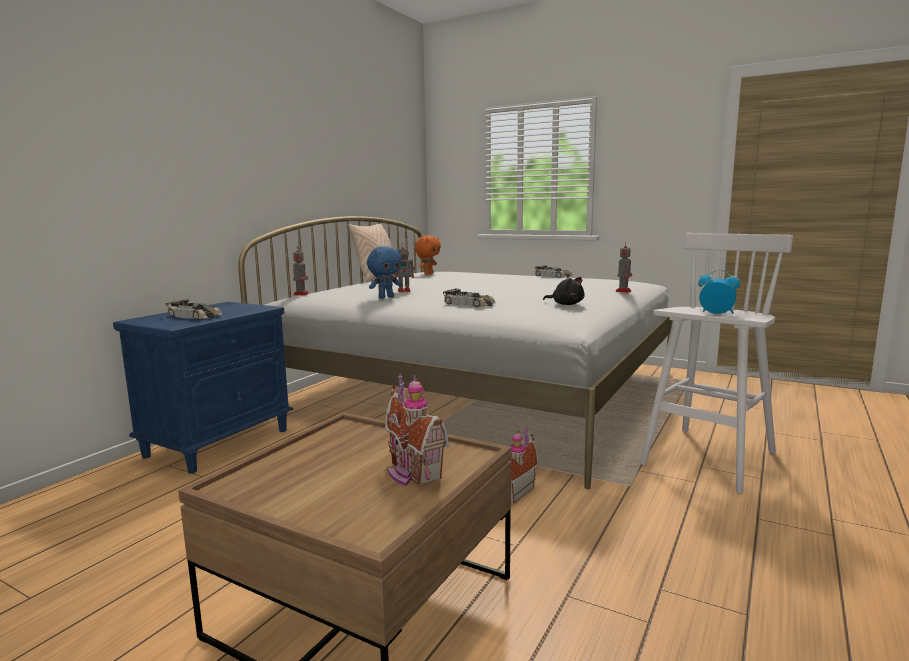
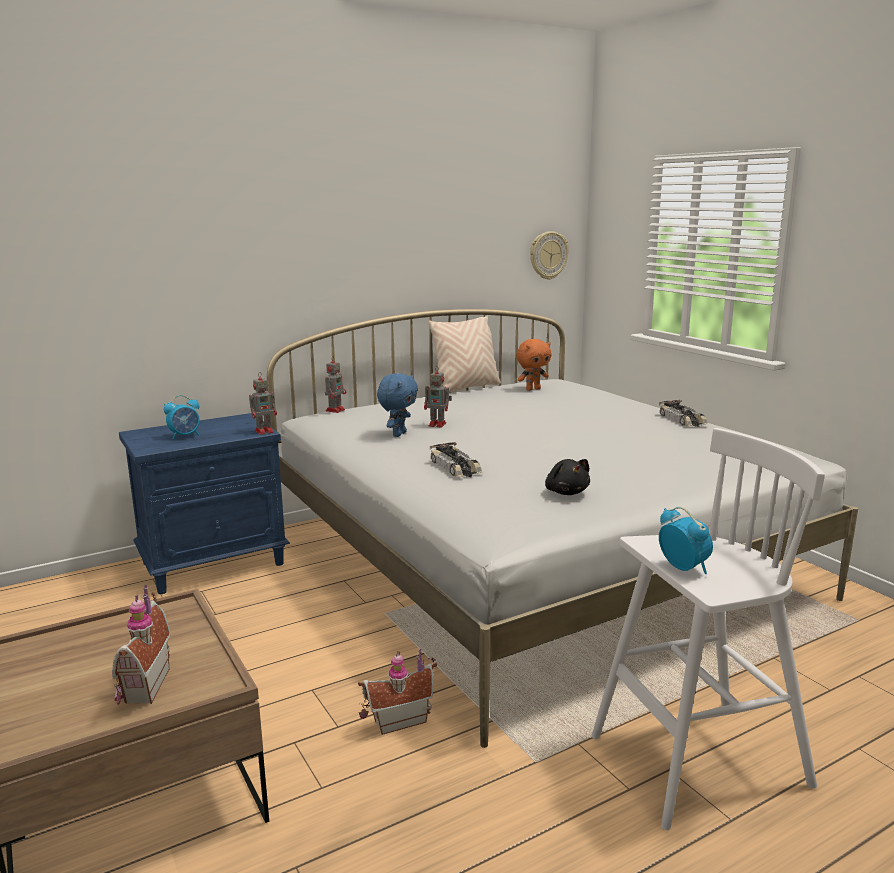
camera: 30 degrees right, 5 degrees up
(195, 316) = (185, 436): toy car -> alarm clock
(386, 297) = (398, 434): blue plush toy -> blue plush toy turned 60 degrees counterclockwise
(408, 181) = (548, 255): none -> wall clock
(623, 291) = (708, 475): toy robot -> toy robot (265, 431)

